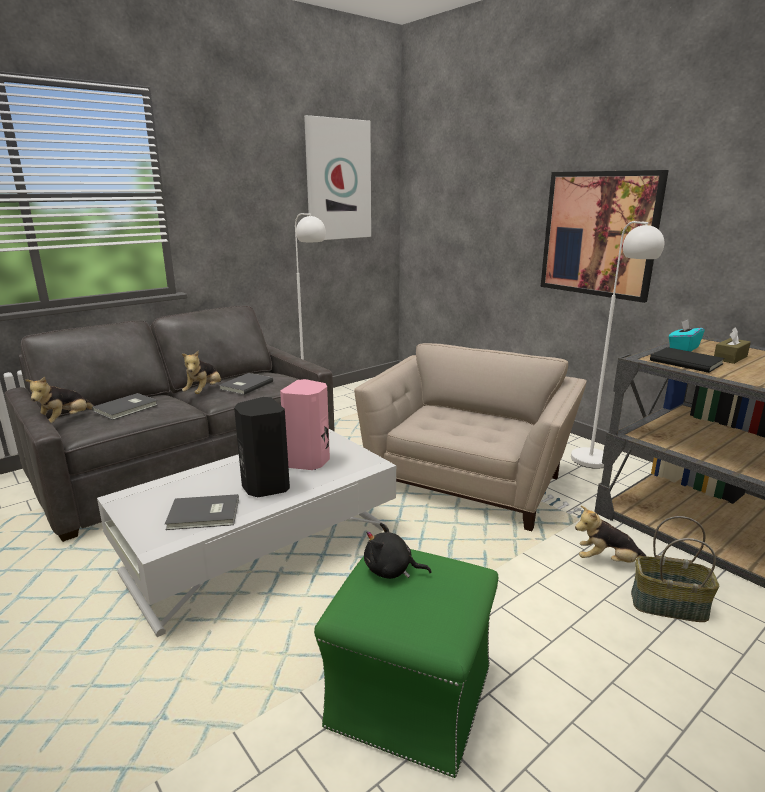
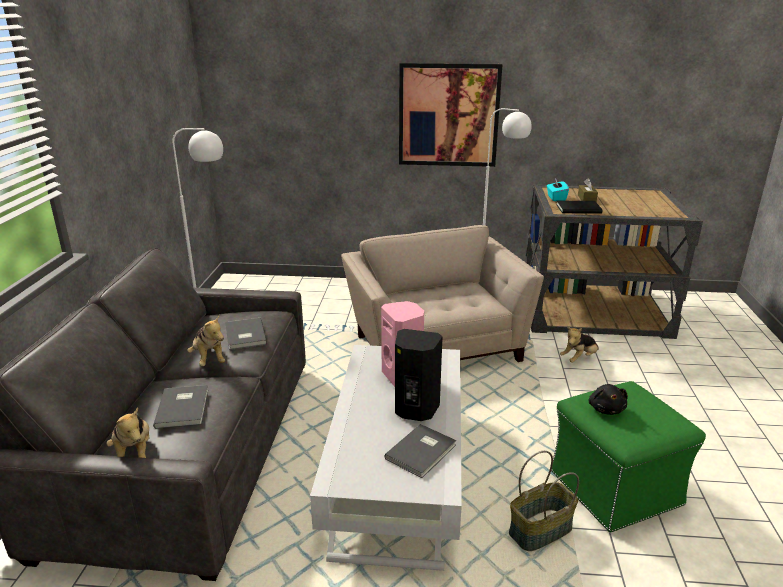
camera: 45 degrees left, 5 degrees up
(338, 180) = (162, 77): picture -> none
(391, 571) = (606, 409): black plush toy -> black plush toy turned 60 degrees counterclockwise
(668, 606) = (632, 368): basket -> basket (540, 532)

